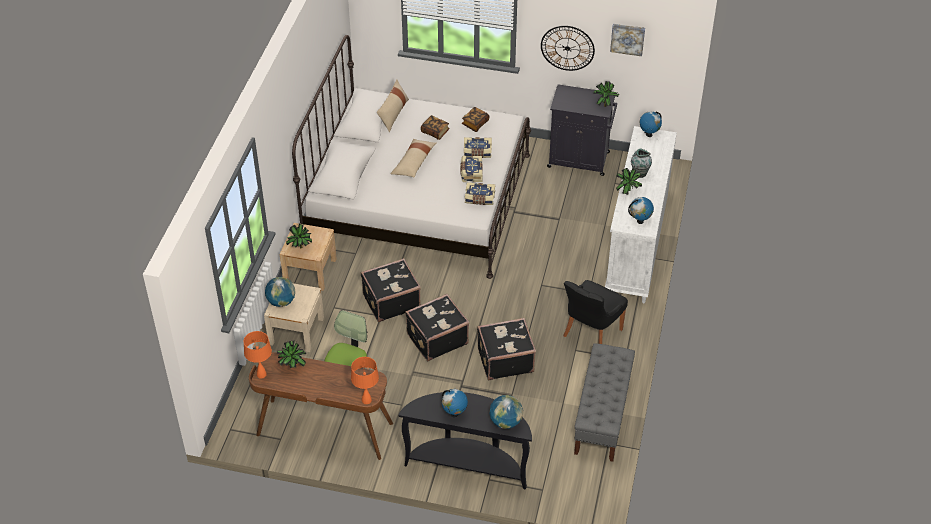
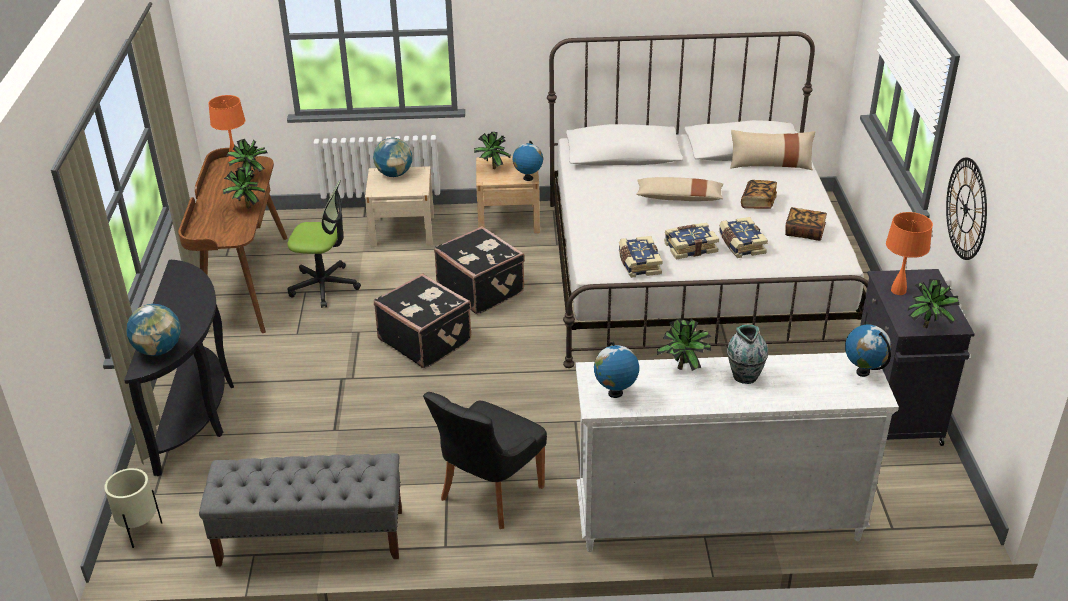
camera: 75 degrees right, 10 degrees down
(337, 372) = (245, 207): none -> potted plant
(366, 400) = (200, 237): orange table lamp -> orange table lamp (898, 291)
(454, 414) = (172, 303): globe -> globe (528, 178)
(504, 360) = (404, 410): black suitcase -> none
(573, 497) = (140, 531): none -> beige planter
(591, 334) = (489, 495): black chair -> black chair turned 75 degrees counterclockwise
(627, 38) = (1016, 234): picture -> none

